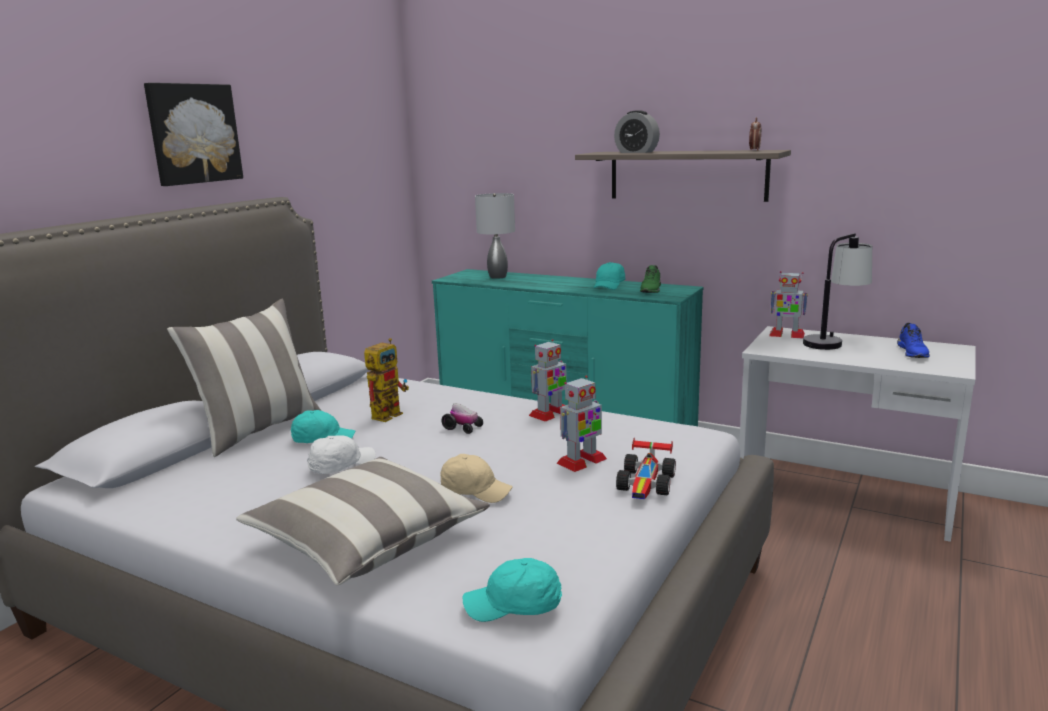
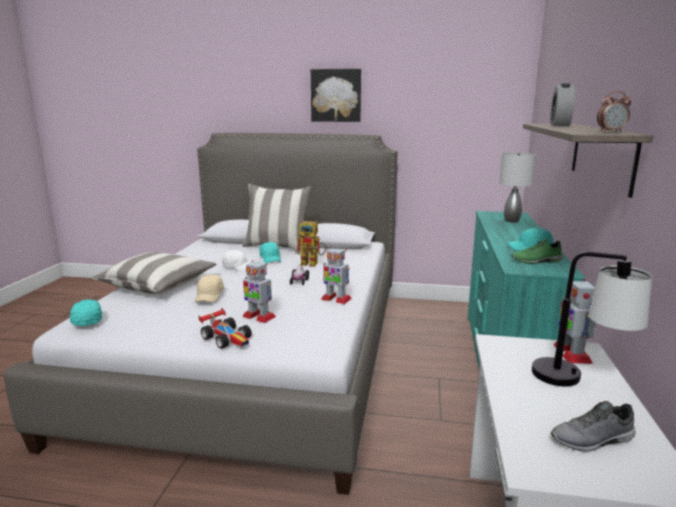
camera: 70 degrees right, 0 degrees up
(647, 483) = (227, 338): toy car -> toy car turned 135 degrees counterclockwise
(913, 352) = (593, 440): blue shoe -> grey shoe

